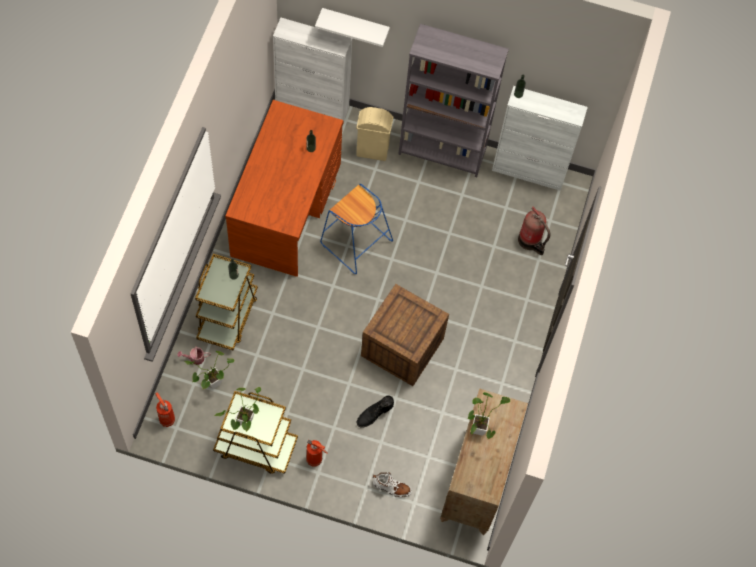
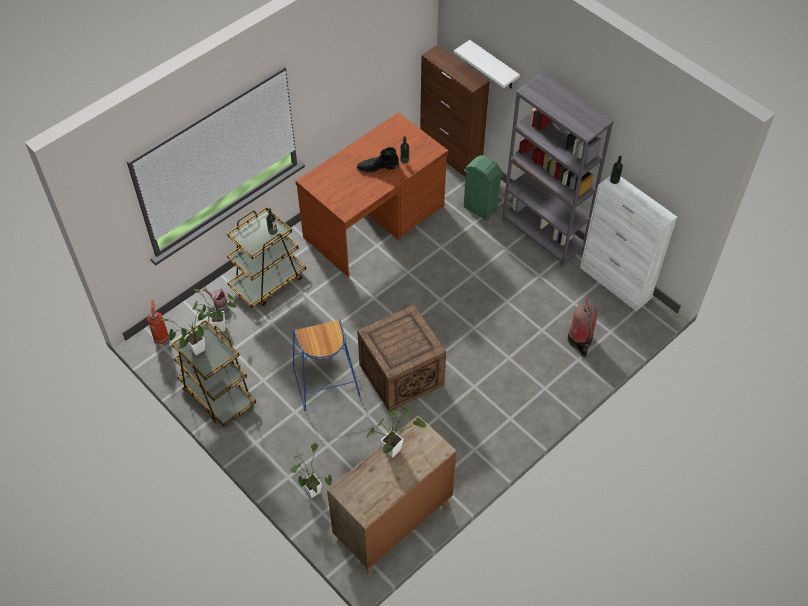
camera: 35 degrees right, 10 degrees down
(312, 107) = (450, 155): white cabinet -> brown cabinet
(315, 460) = (260, 431): fire extinguisher -> none
(355, 242) = (416, 272): blue stool -> blue stool (325, 382)
(372, 151) = (480, 209): beige trash can -> green trash can
(374, 414) = (338, 418): black boot -> black boot (377, 166)
(391, 488) = (311, 489): white boot -> potted plant

